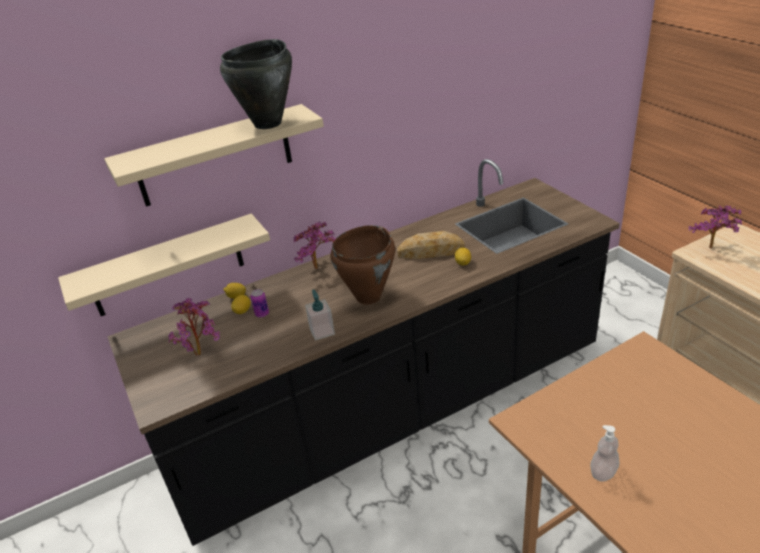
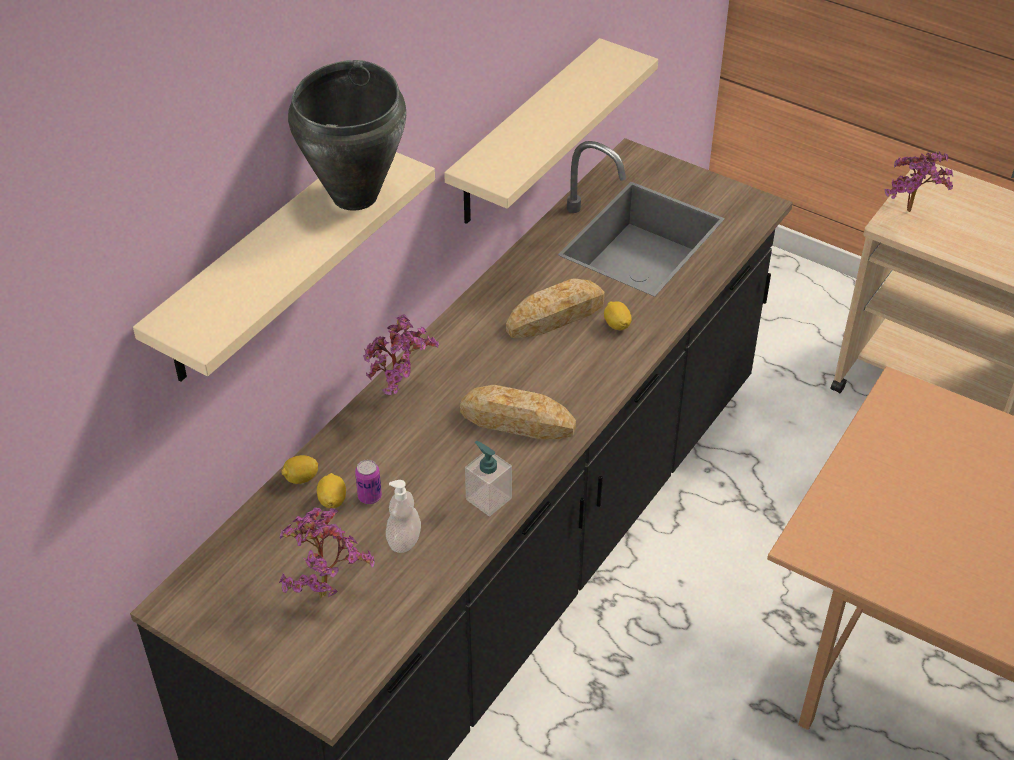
camera: 30 degrees left, 10 degrees up
(167, 266) = (199, 465): beige shelf -> beige shelf (525, 134)
(369, 297) = (517, 420): brown cooking pot -> bread
(603, 472) = (939, 580): soap dispenser -> soap dispenser (404, 540)

